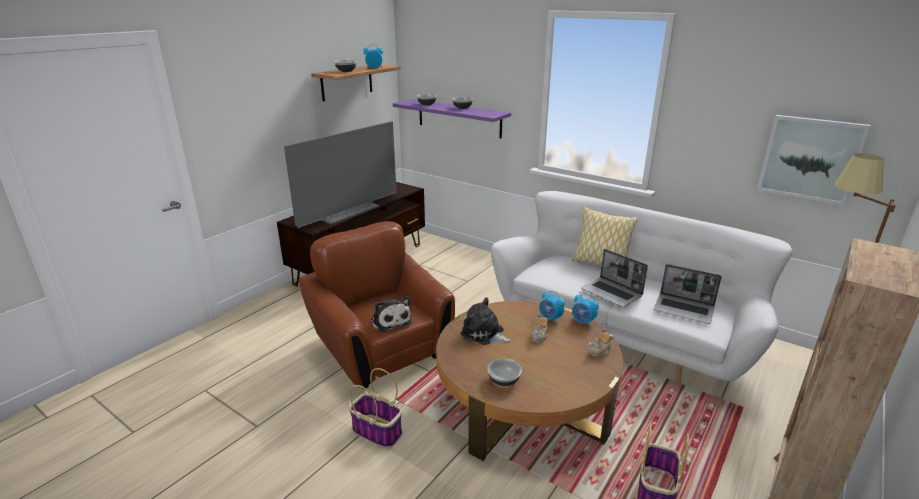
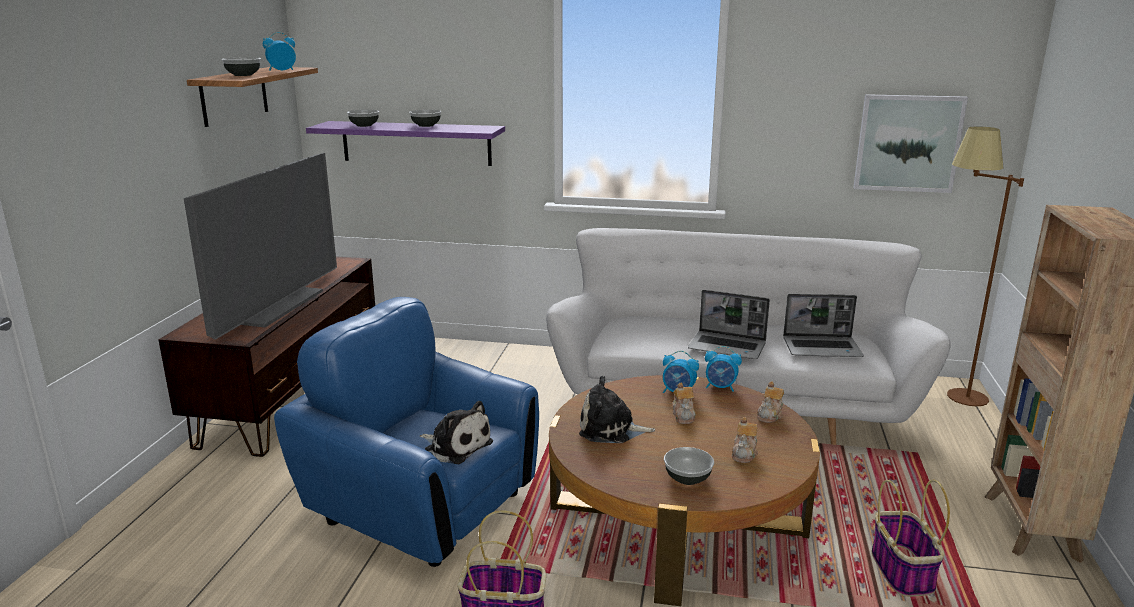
camera: 25 degrees left, 5 degrees down
(381, 349) = (421, 506): brown armchair -> blue armchair
(557, 374) = (744, 453): none -> teapot
(600, 264) = (682, 318): pillow -> none

